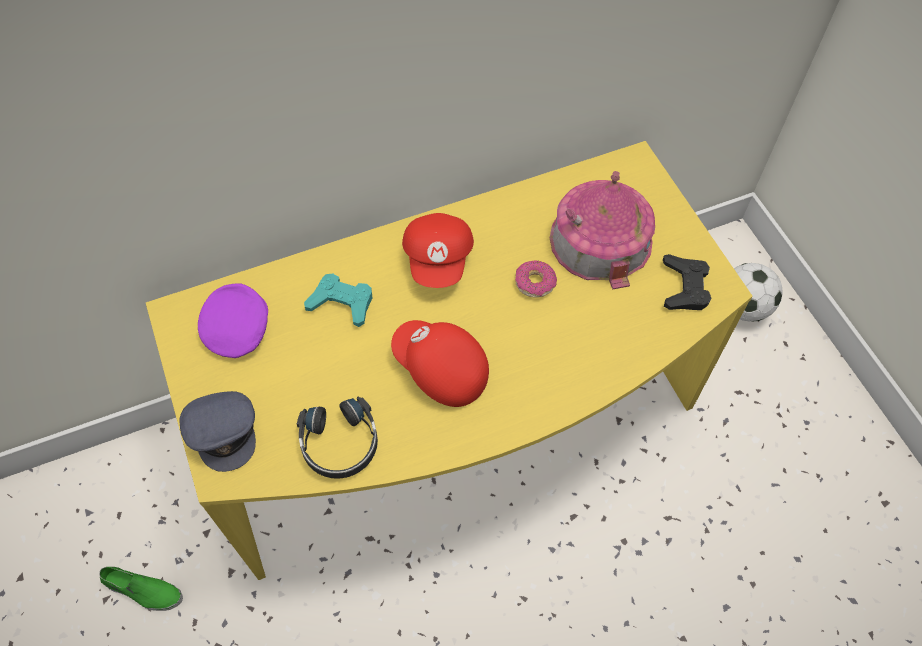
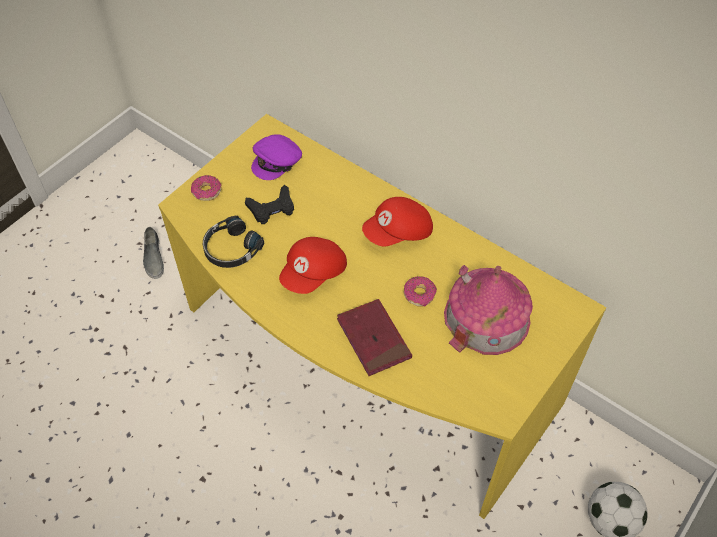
camera: 60 degrees right, 5 degrees down
(143, 590) = (153, 257): green shoe -> grey shoe
(223, 431) = (206, 191): grey cap -> donut
(237, 328) = (277, 161): purple cap -> purple cap turned 150 degrees clockwise
(342, 303) = (329, 200): turquoise game controller -> none
(440, 370) = (314, 274): red cap -> red cap turned 150 degrees counterclockwise
(567, 355) = (373, 339): none -> red book
(684, 287) = (485, 389): black game controller -> black game controller (272, 208)

